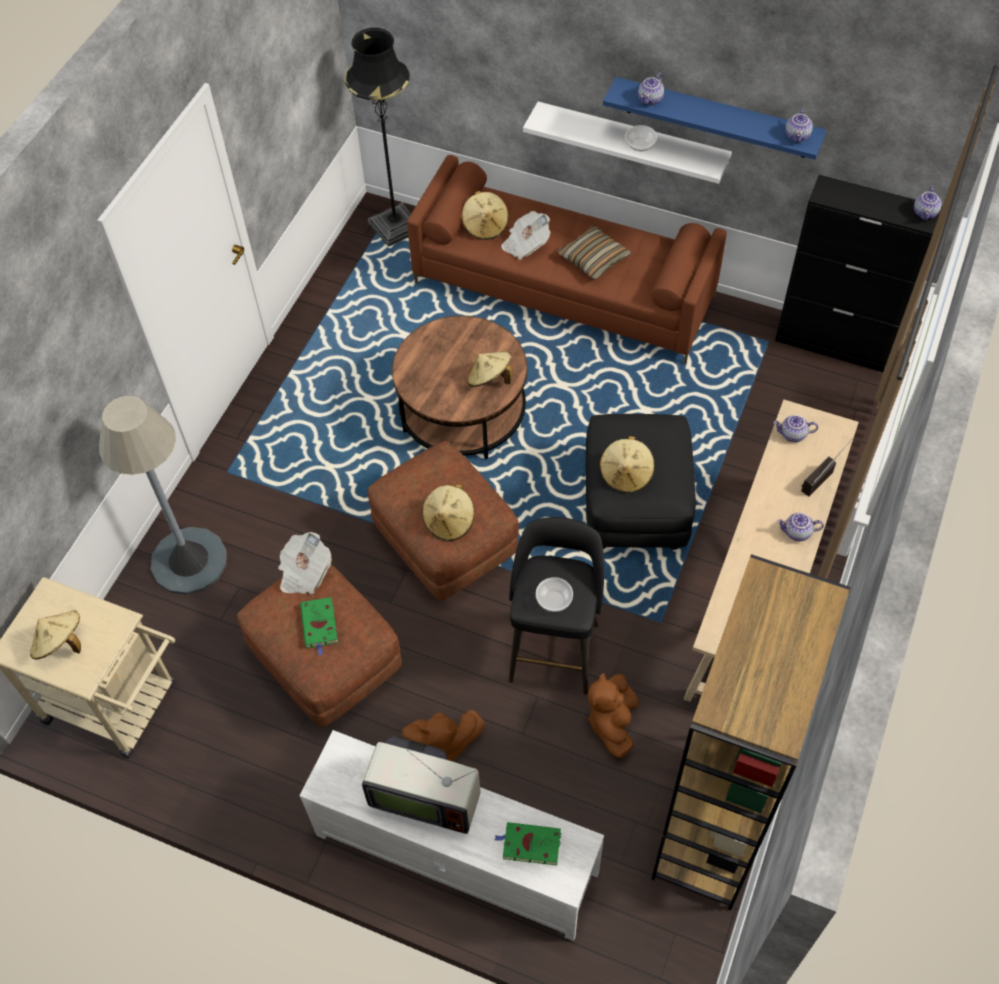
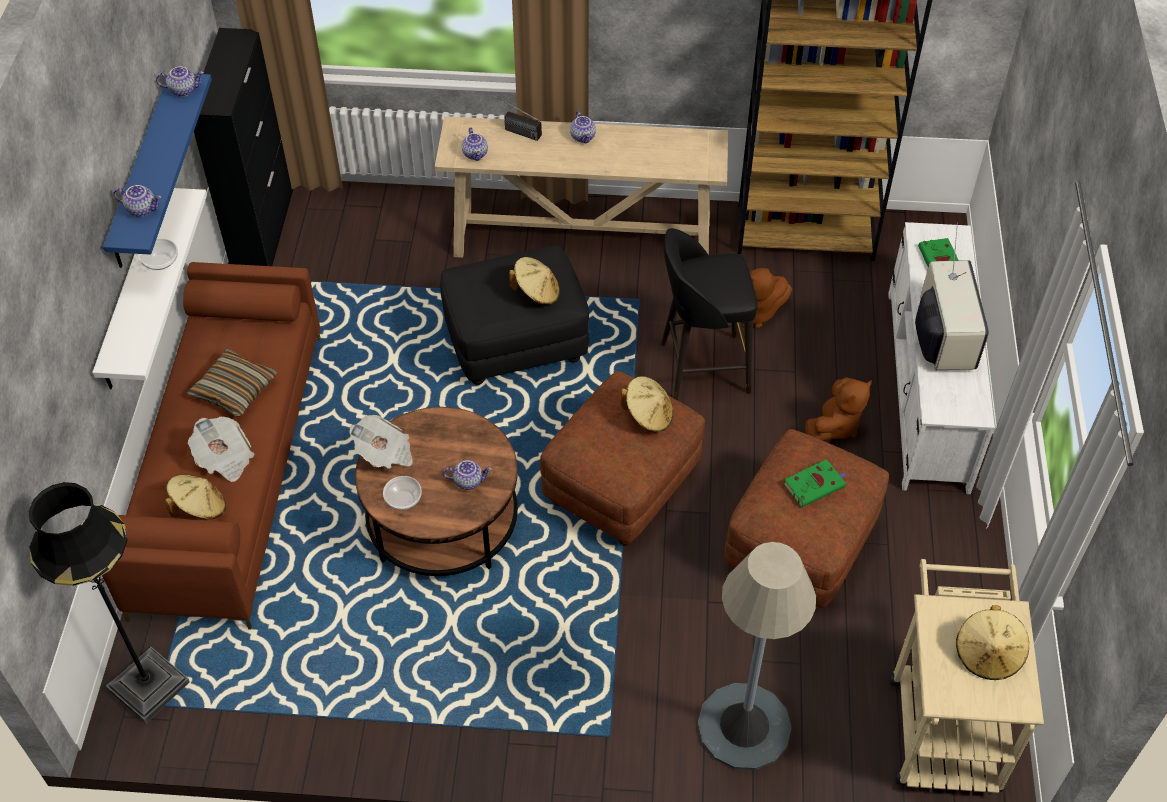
camera: 110 degrees left, 5 degrees down
(304, 572) = (762, 520): newspaper -> newspaper (384, 453)
(443, 743) = (834, 426): brown plush toy -> brown plush toy turned 60 degrees clockwise
(489, 379) = (445, 437): beige hat -> none
(554, 600) = (725, 278): bowl -> bowl (403, 499)
(925, 213) = (231, 38): teapot -> teapot (468, 481)

